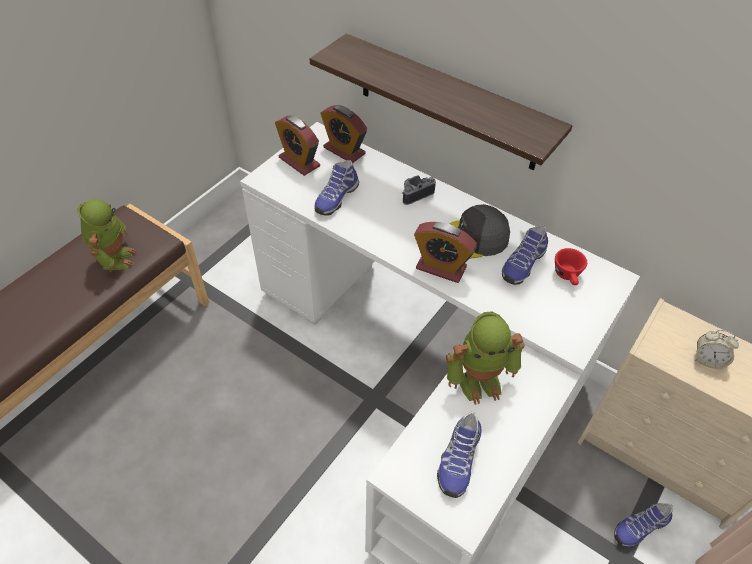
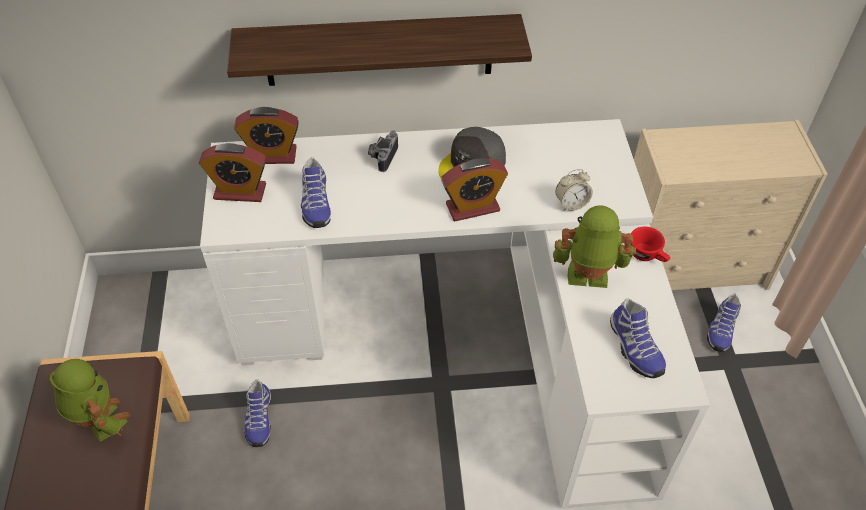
camera: 40 degrees left, 0 degrees up
(479, 379) = (587, 278): toy robot -> toy robot turned 120 degrees counterclockwise
(522, 264) = (530, 163): shoe -> shoe (258, 419)
(568, 276) = (572, 151): red cup -> red cup (647, 256)
(707, 360) = (712, 155): alarm clock -> alarm clock (571, 204)

